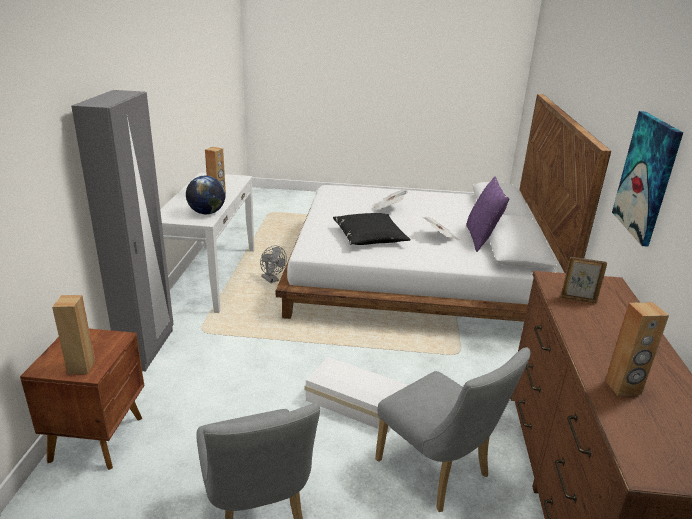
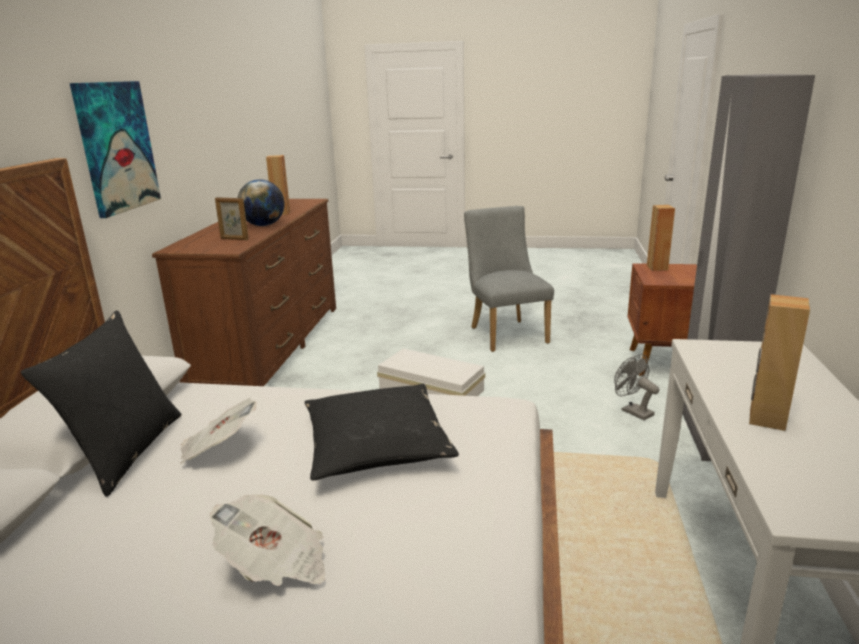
camera: 175 degrees left, 5 degrees down
(206, 213) = (718, 364): globe -> globe (264, 225)
(272, 280) = (600, 588): grey fan -> grey fan (632, 411)
(438, 472) = (371, 352): grey chair -> none
(482, 238) = (125, 451): purple pillow -> black pillow

